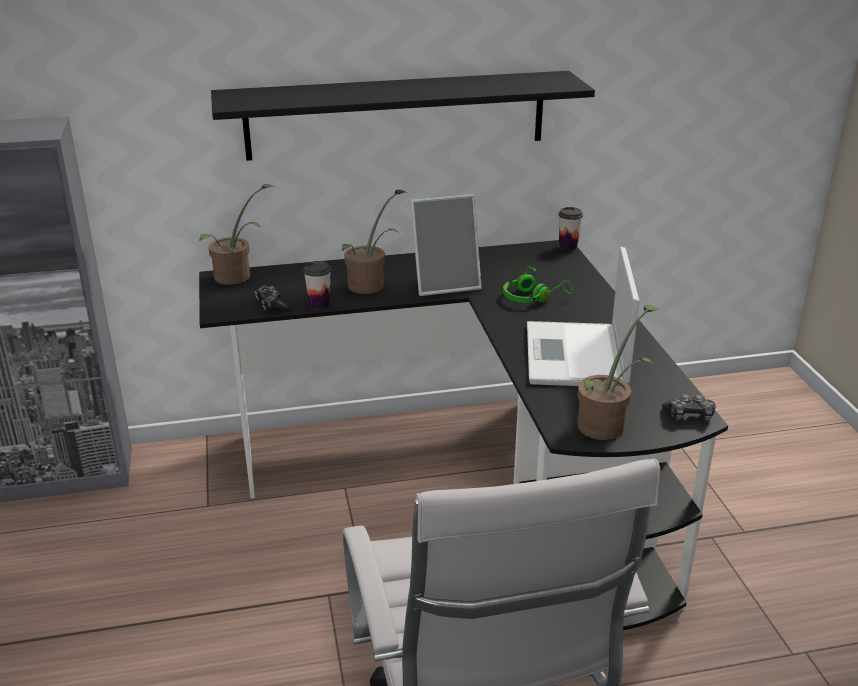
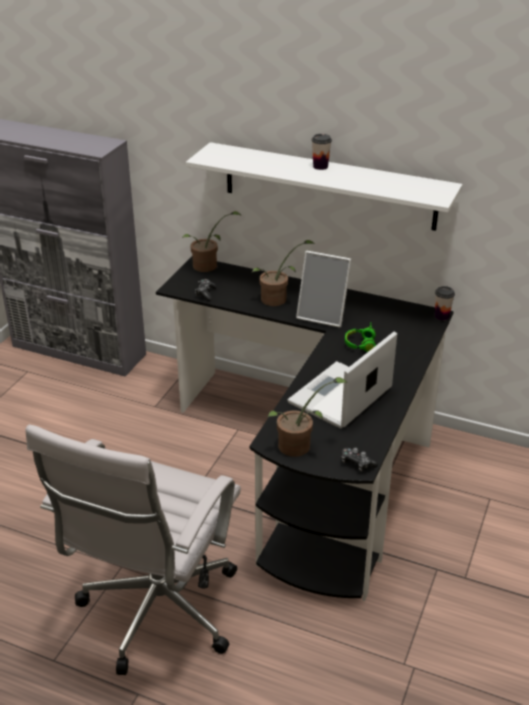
camera: 35 degrees right, 5 degrees up
(319, 304) = (232, 302): cup -> cup (320, 166)
(396, 115) = (329, 186): black shelf -> white shelf

